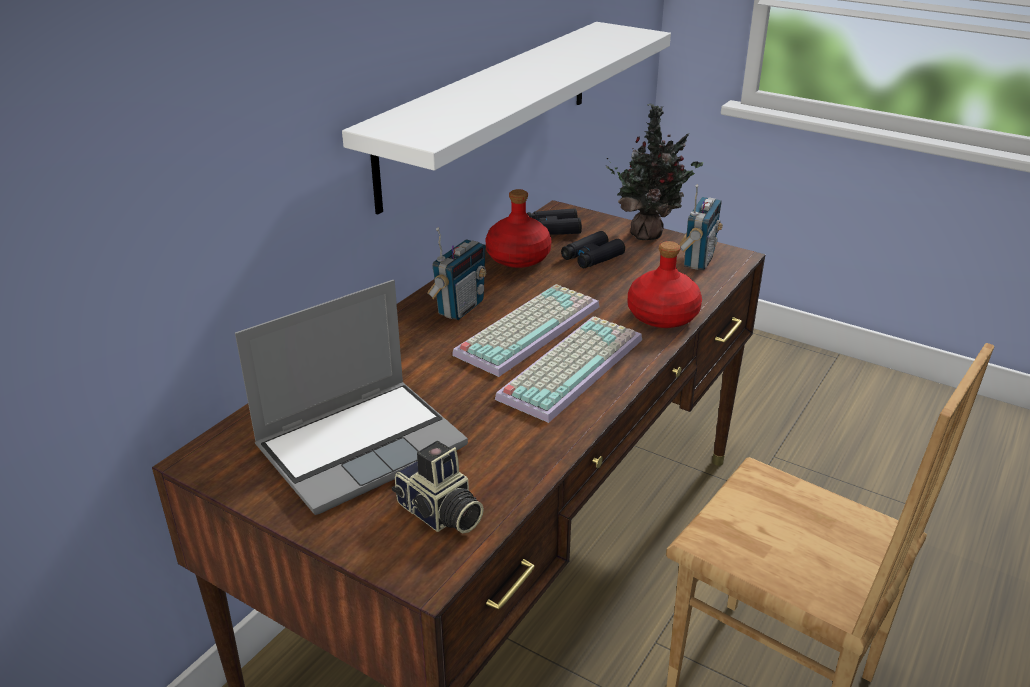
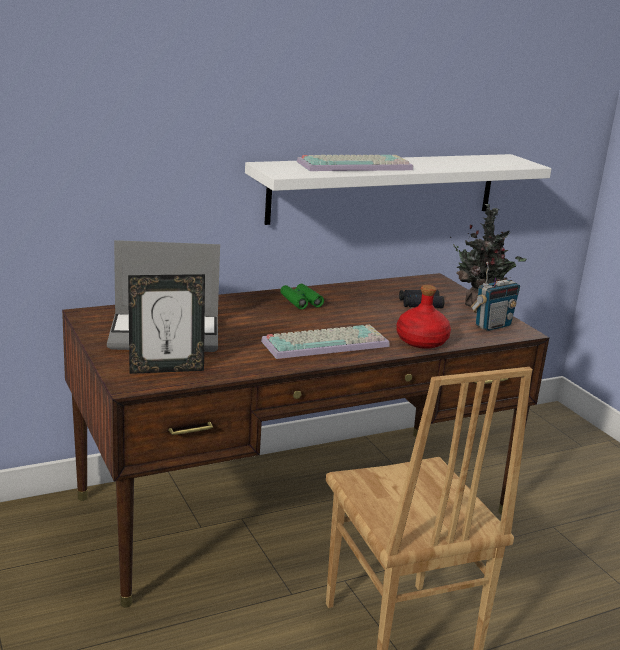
camera: 30 degrees right, 10 degrees down
(439, 514) = (166, 369): camera -> picture frame
(460, 308) = (301, 301): radio -> green binoculars
(519, 258) = (372, 291): red bottle -> none
(527, 328) = (327, 321): keyboard -> keyboard (355, 165)
(553, 229) = (416, 285): black binoculars -> none

